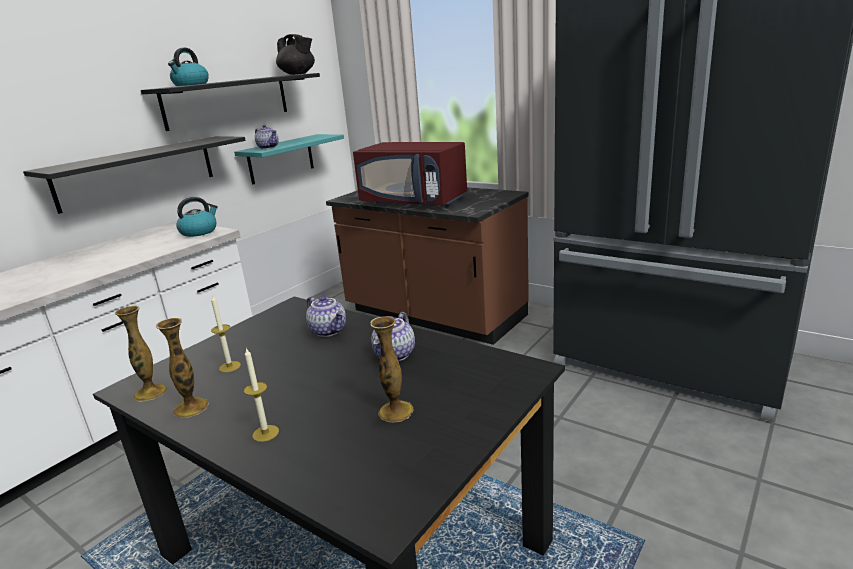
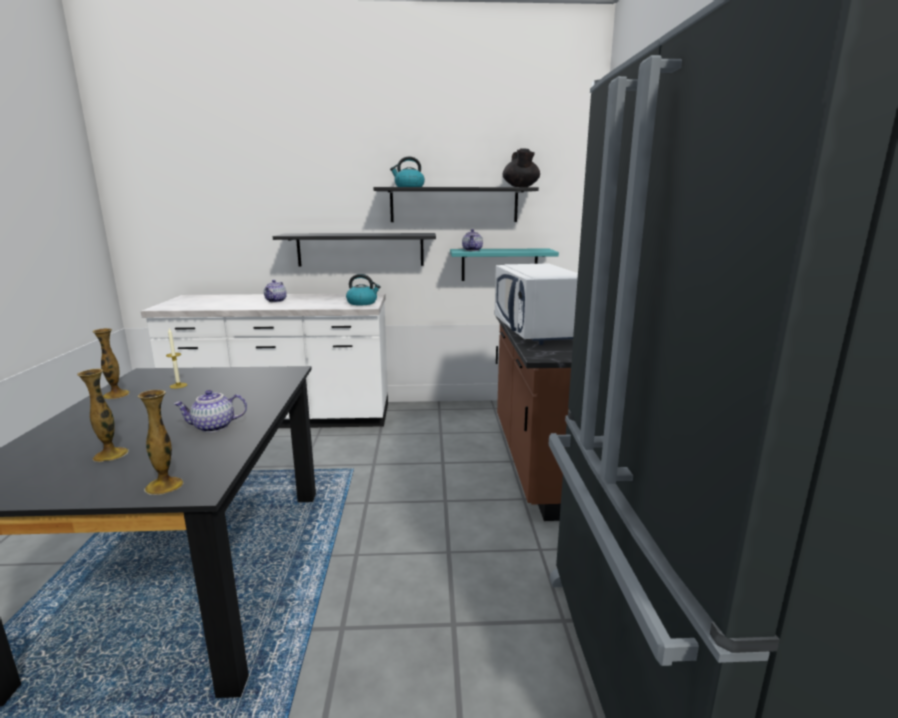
camera: 50 degrees right, 5 degrees down
(150, 392) = (137, 379): vase -> vase (164, 486)
(265, 433) = (79, 424): candle -> none
(329, 331) = (251, 394): teapot -> teapot (276, 301)
(414, 202) = (537, 331): red microwave -> white microwave

